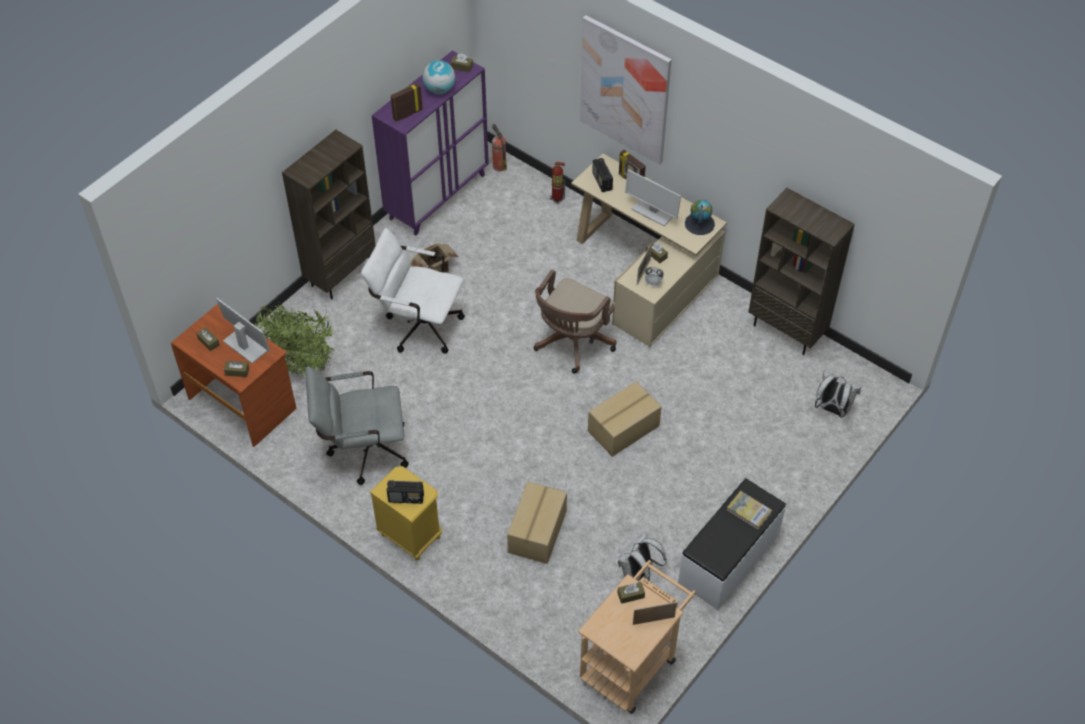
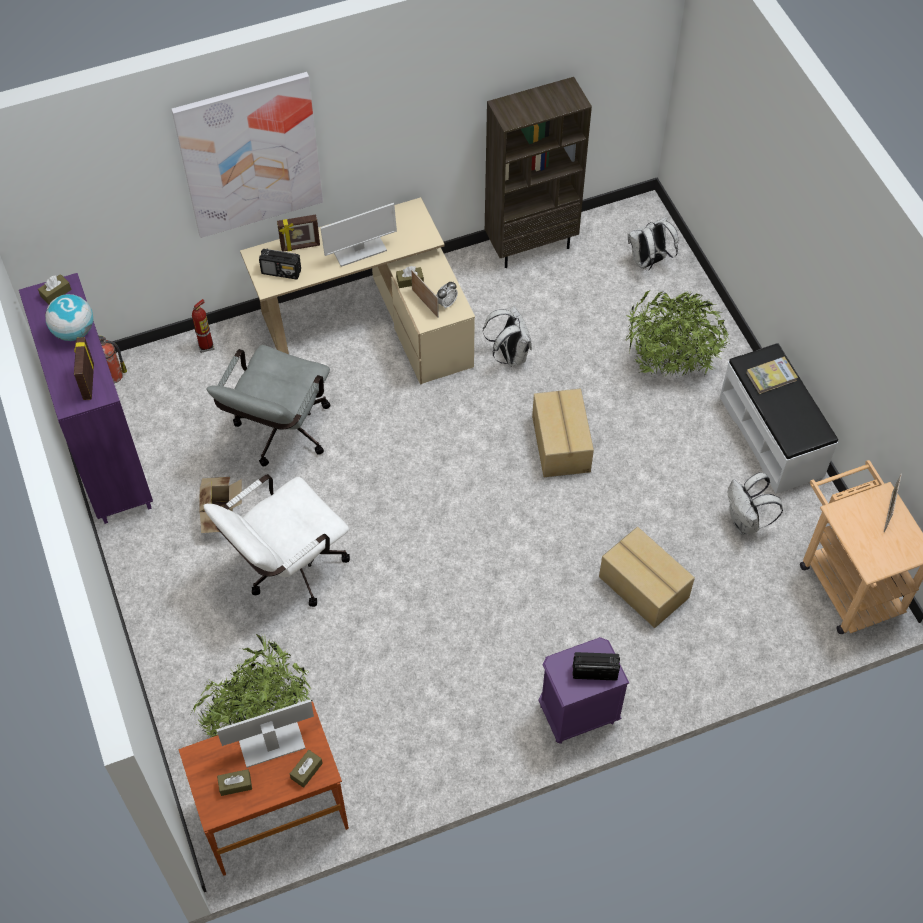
camera: 60 degrees left, 5 degrees up
(341, 274) = (151, 614): brown bookcase -> none
(362, 450) = (429, 710): grey office chair -> grey office chair (279, 434)
(406, 498) = (594, 672): radio -> radio turned 120 degrees counterclockwise
(410, 535) = (577, 714): yellow nightstand -> purple nightstand
(572, 343) = (419, 433): brown office chair -> none
(630, 595) = (848, 516): brown tissue box -> none
(677, 363) = (510, 355): none -> white backpack
(699, 223) = (406, 220): globe -> none
(743, 464) = (669, 366): none -> potted plant

